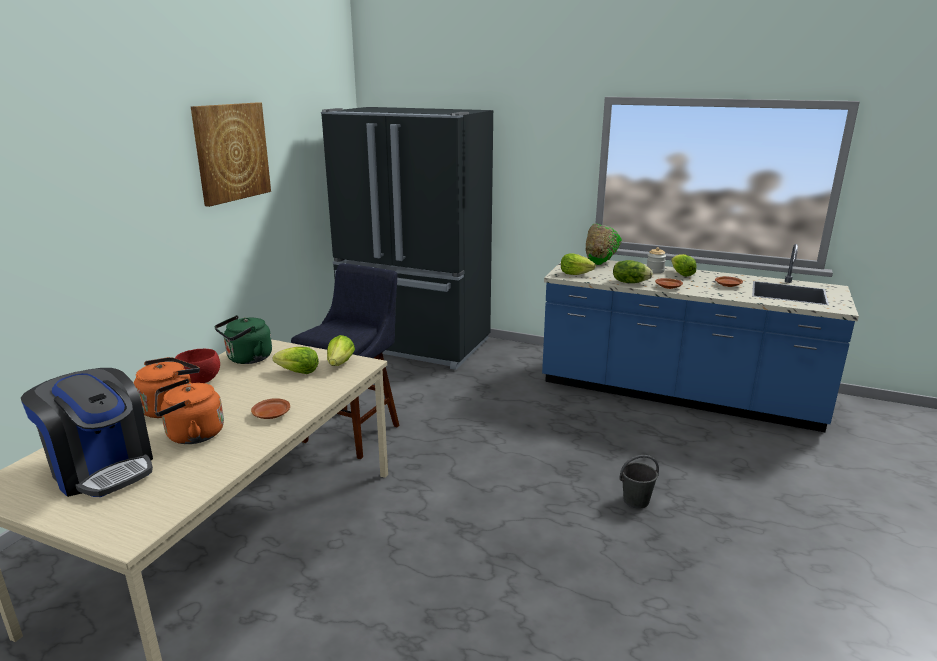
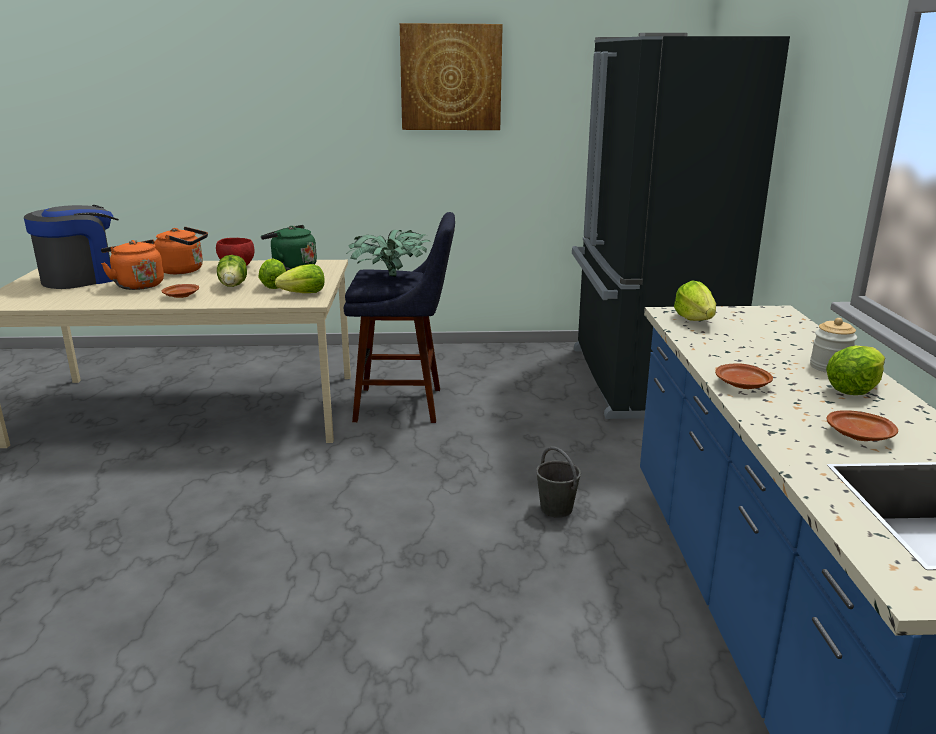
camera: 65 degrees right, 0 degrees up
(102, 468) = (83, 278): coffee machine -> coffee machine turned 150 degrees counterclockwise
(343, 328) = (389, 277): none -> potted plant
(599, 262) = (798, 326): green bowl -> none
(630, 282) = (718, 356): lettuce -> lettuce (234, 285)
(635, 500) = (373, 627): grey bucket -> grey bucket (556, 508)

